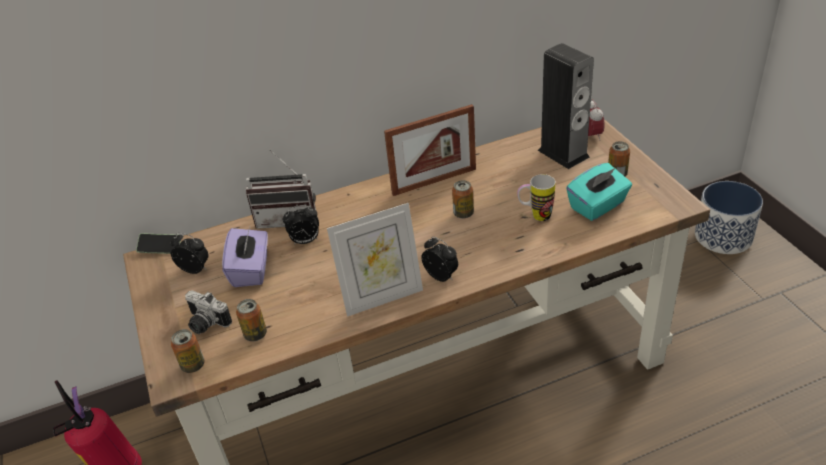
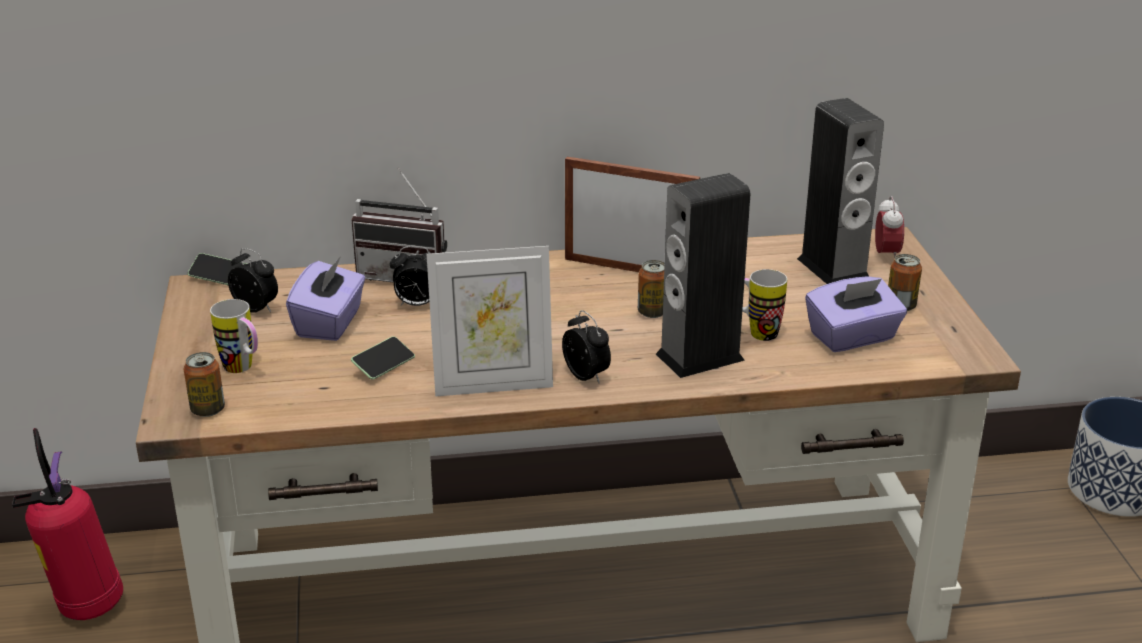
camera: 10 degrees right, 10 degrees down
(205, 324) = (243, 369): camera -> mug
(255, 334) = (304, 393): can -> none
(302, 298) = (384, 366): none -> phone
(434, 181) = (629, 269): picture frame -> picture frame turned 150 degrees counterclockwise
(508, 243) = (699, 357): none -> speaker
(598, 206) = (852, 337): turquoise tissue box -> purple tissue box

